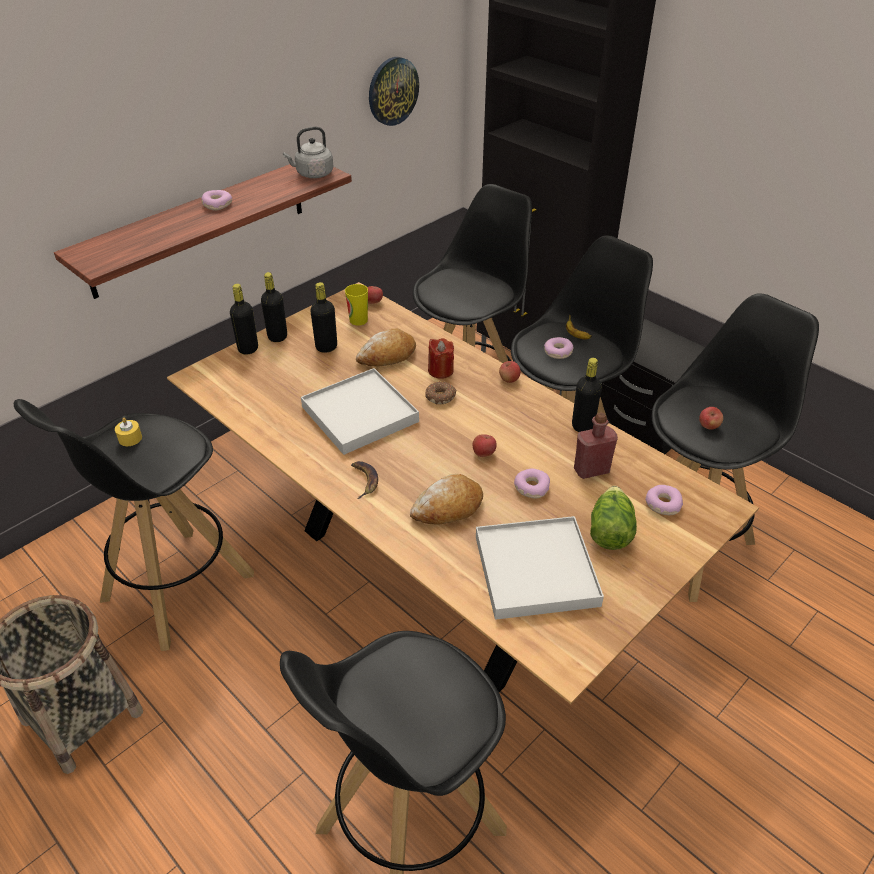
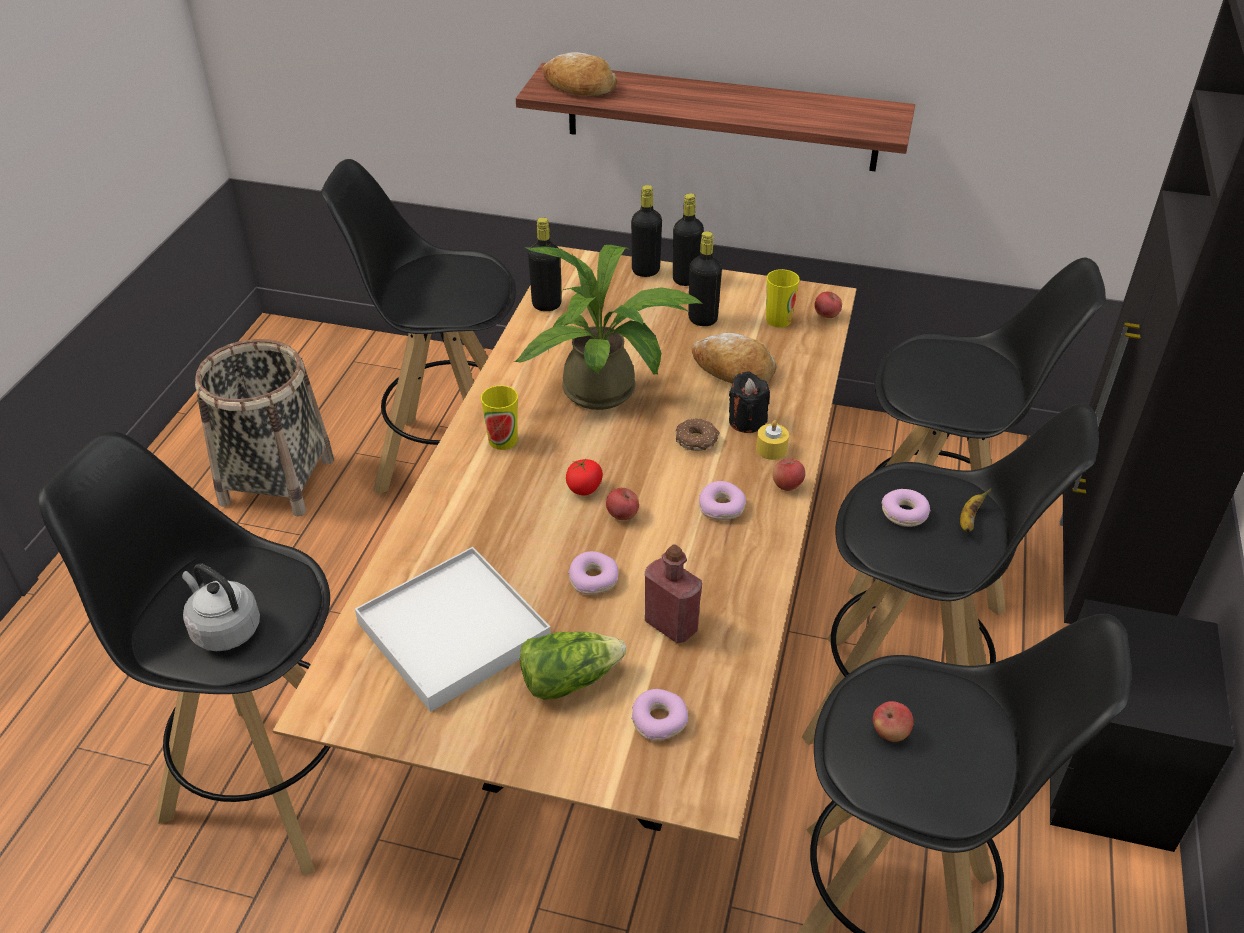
camera: 60 degrees right, 0 degrees up
(130, 438) = (453, 271): yellow candle -> yellow candle (771, 449)
(217, 205) = (728, 98): donut -> donut (721, 507)
(312, 174) = (872, 121): grey kettle -> grey kettle (224, 629)
(360, 414) = (608, 393): white tray -> potted plant
(364, 480) = (503, 440): banana -> cup
(392, 91) = (1099, 72): wall clock -> none
(440, 371) = (747, 421): red candle -> black candle
(445, 460) = (584, 488): none -> tomato
(448, 508) = (506, 521): bread -> bread (579, 86)
(582, 426) = (755, 587): black bottle -> black bottle (546, 305)

